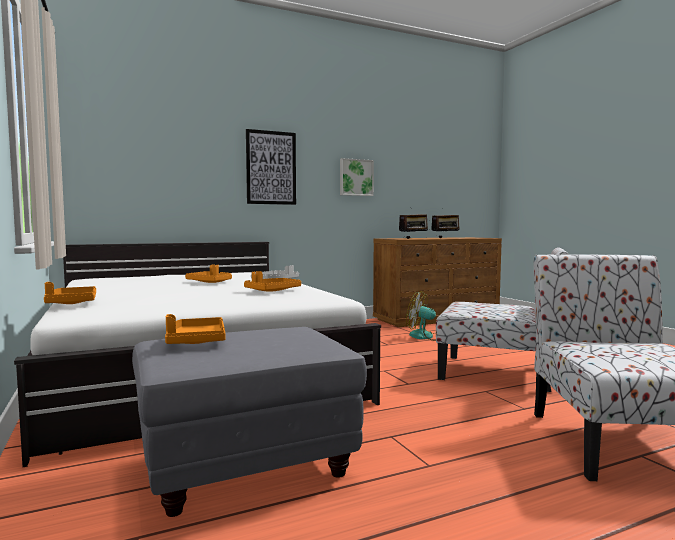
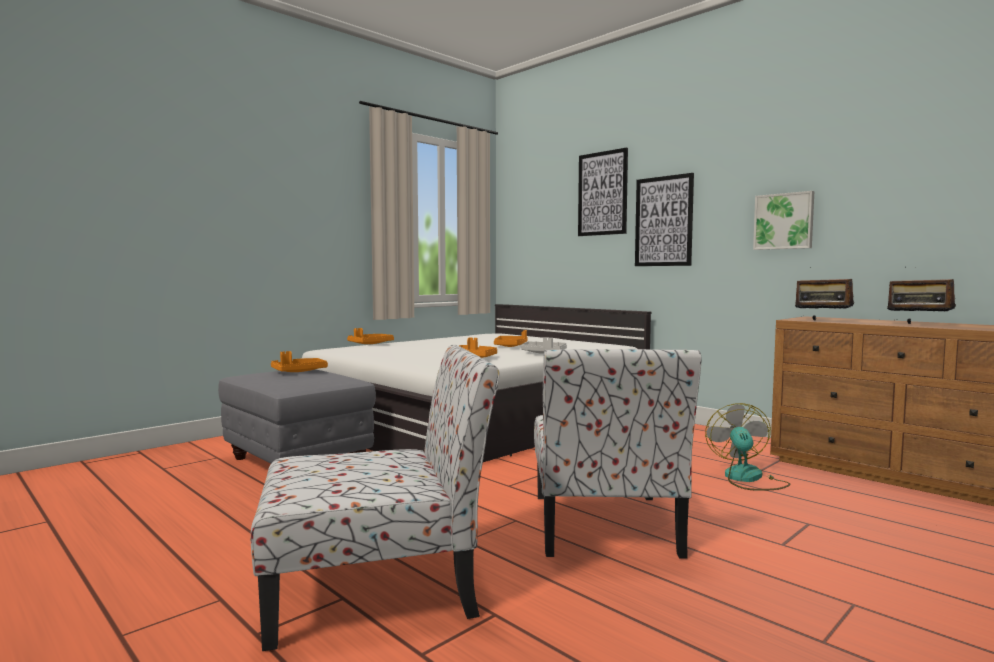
camera: 70 degrees right, 0 degrees up
(208, 134) = (602, 193): none -> picture

